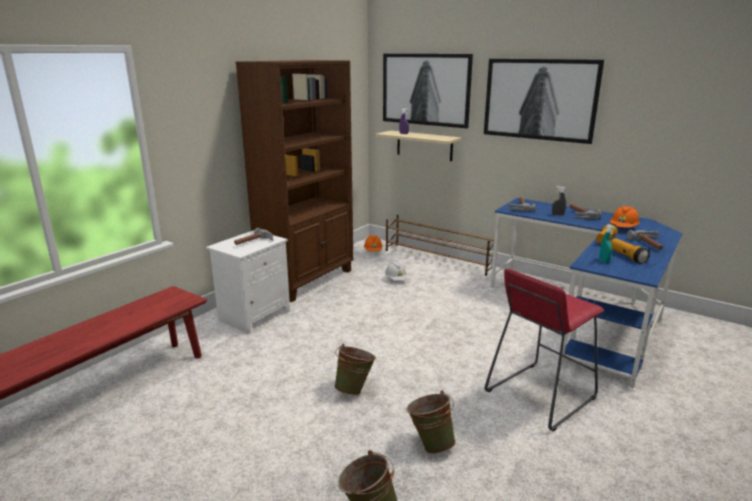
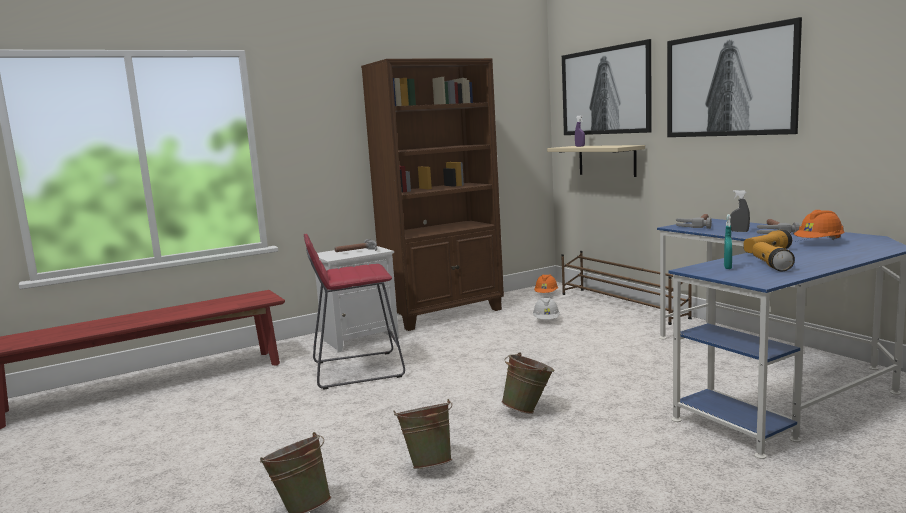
camera: 25 degrees right, 10 degrees down
(355, 389) = (397, 407): green bucket -> green bucket (529, 410)
(540, 395) = (614, 443): red stool -> red stool (357, 370)
(651, 244) = (835, 257): hammer -> none

